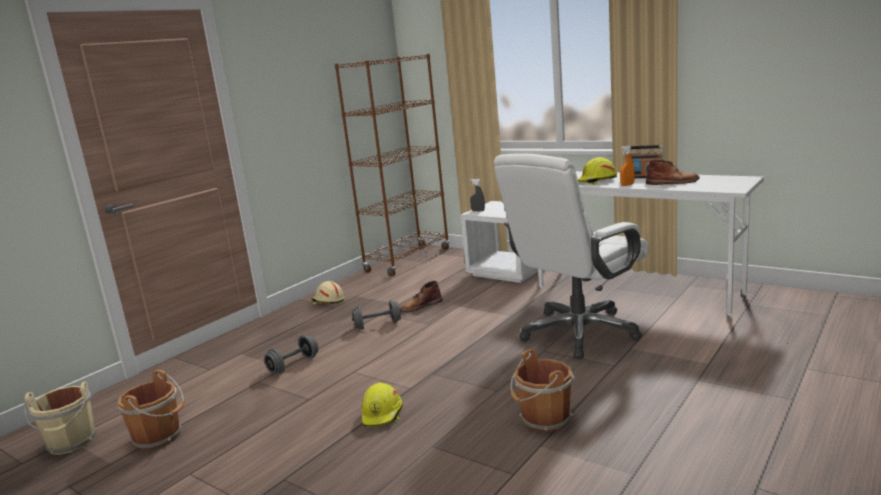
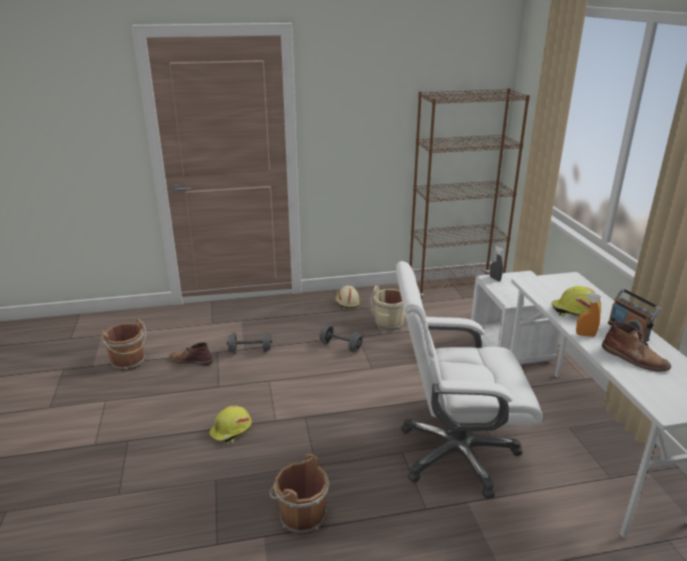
camera: 40 degrees right, 10 degrees up
(71, 443) = (99, 338): beige bucket -> beige bucket (389, 324)
(421, 306) = (393, 345): brown boot -> brown boot (191, 360)

